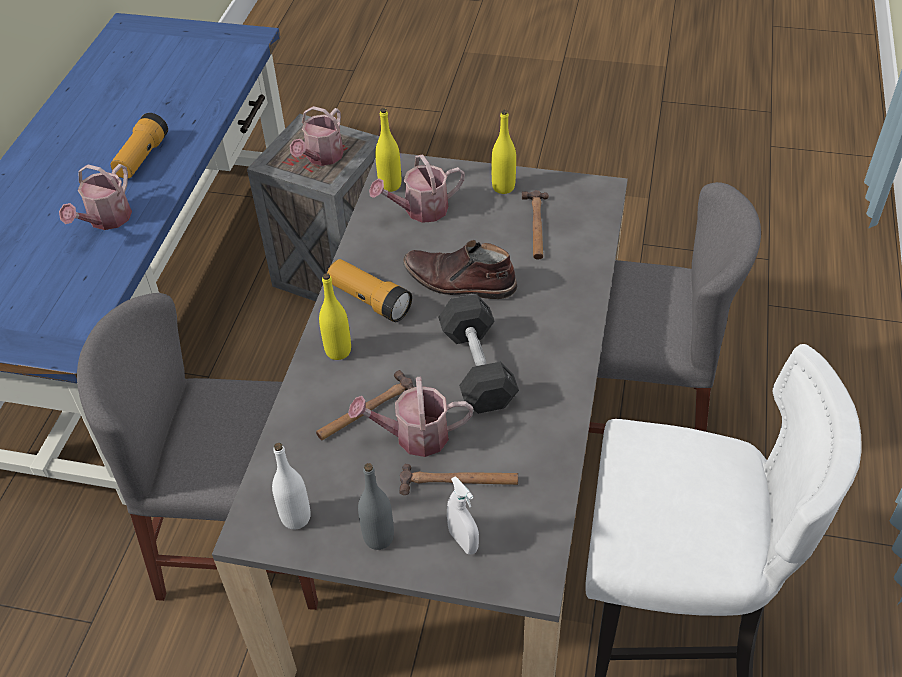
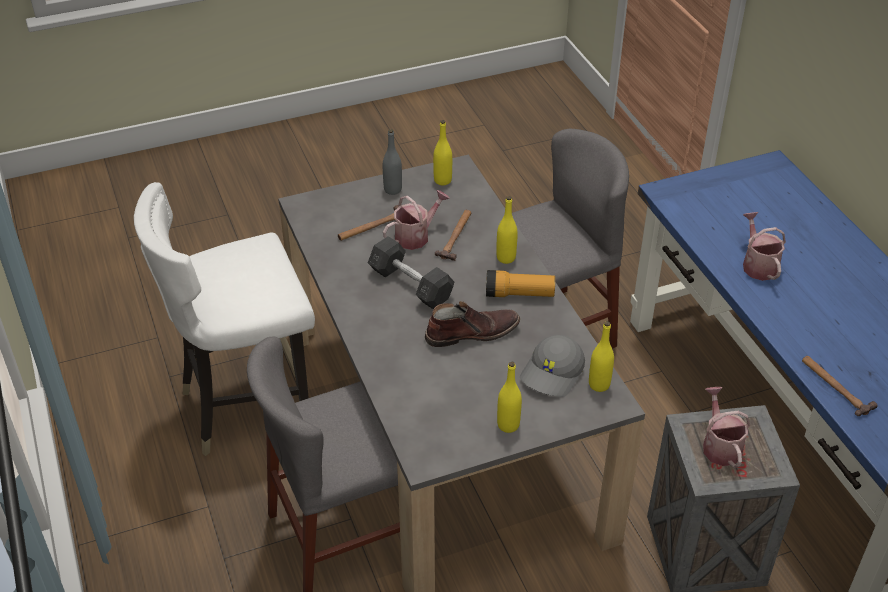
camera: 145 degrees right, 5 degrees down
(142, 158) = (808, 317): flashlight -> none
(296, 517) = (442, 180): white bottle -> yellow bottle
(420, 210) = (553, 373): watering can -> grey cap
(463, 541) = (348, 205): white spray bottle -> none
(535, 226) = (452, 400): hammer -> hammer (835, 386)

